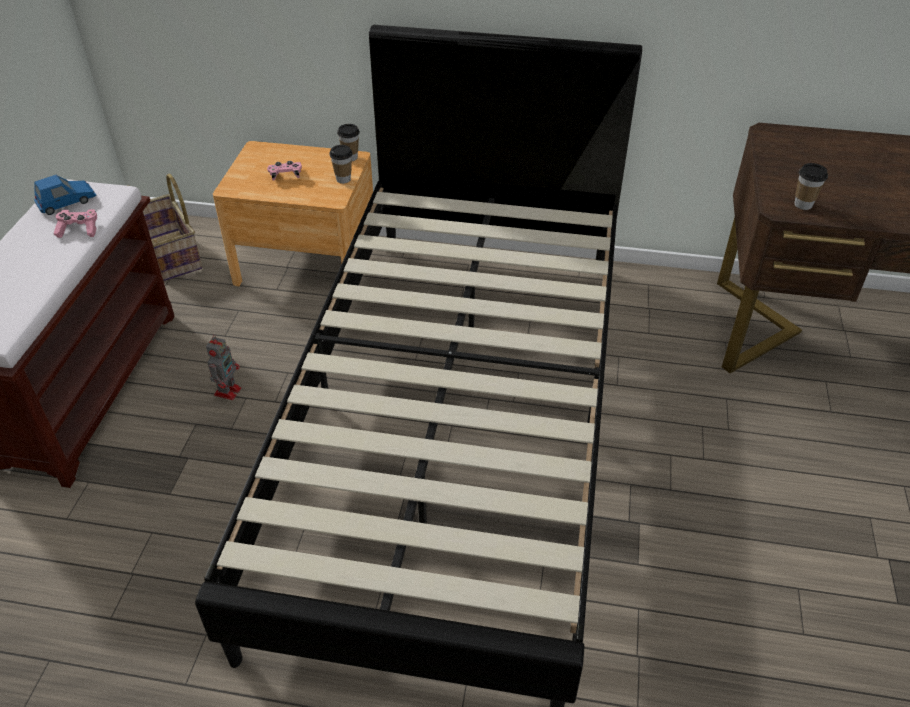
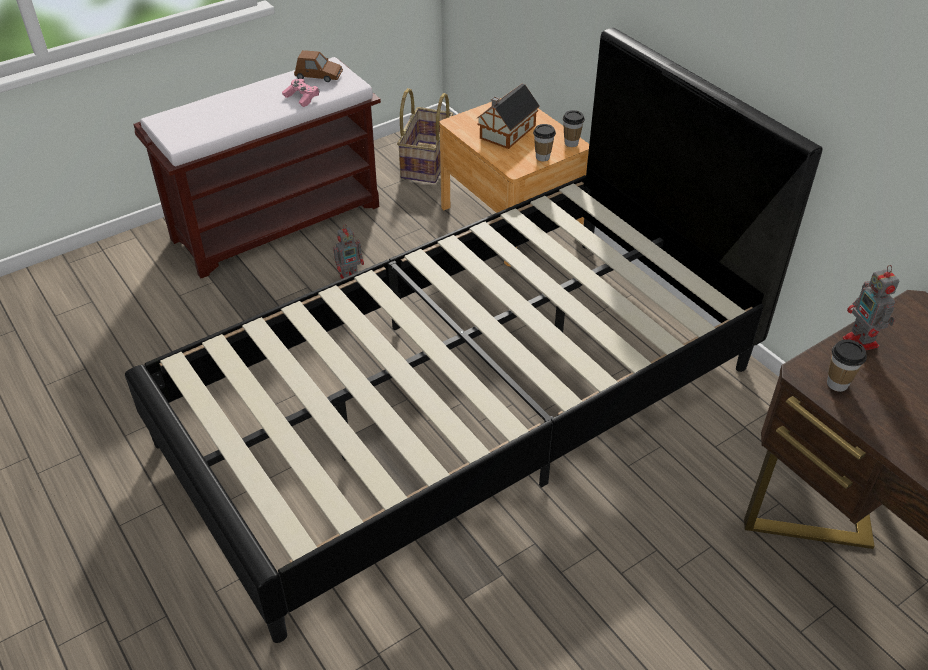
camera: 45 degrees right, 0 degrees up
(67, 202) = (318, 76): blue toy car -> brown toy car
(285, 175) = (505, 133): pink game controller -> toy house
(777, 172) = (861, 343): none -> toy robot

